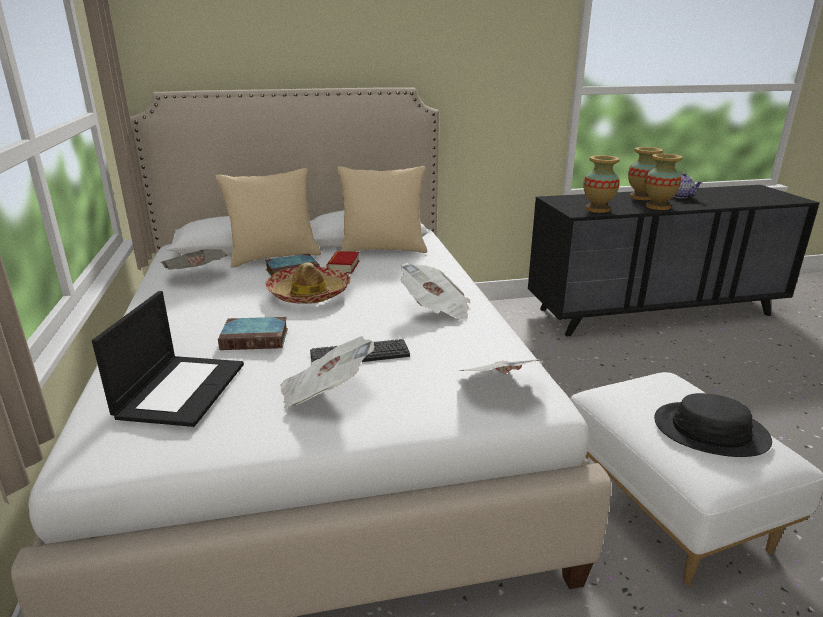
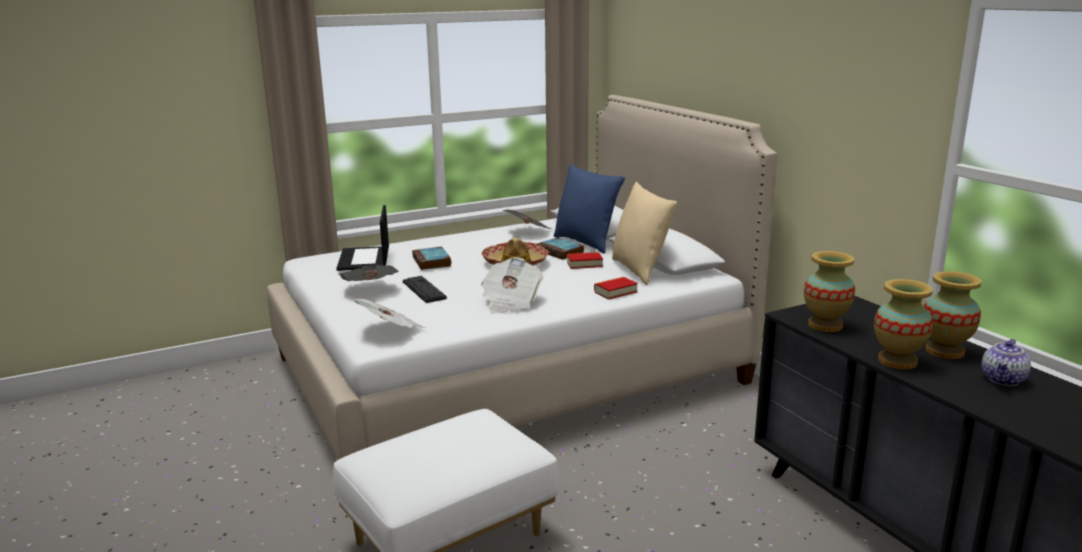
camera: 75 degrees right, 5 degrees down
(181, 389) = (364, 259): laptop -> laptop turned 90 degrees clockwise
(274, 257) = (586, 243): beige pillow -> blue pillow
(436, 265) = (615, 292): none -> book
(710, 431) = (426, 457): black hat -> none

